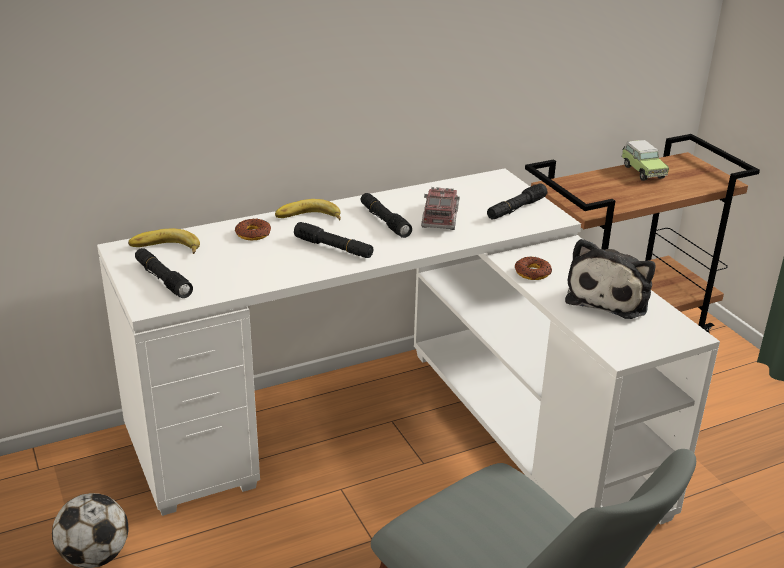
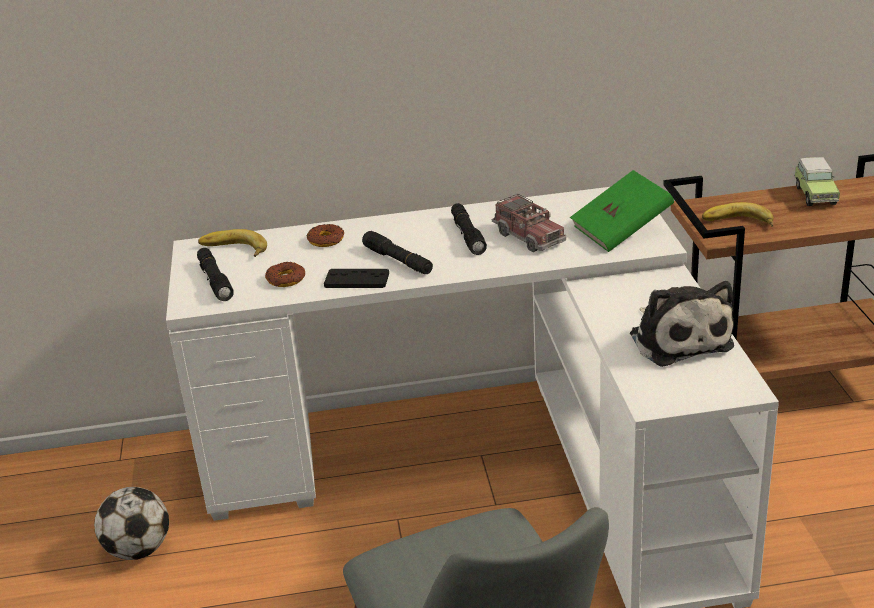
camera: 20 degrees right, 0 degrees up
(304, 268) = (357, 280): none -> black game controller
(309, 219) = (390, 228): banana -> banana (738, 223)
(440, 219) = (529, 237): toy truck -> toy truck turned 120 degrees clockwise
(516, 209) = (621, 231): black flashlight -> green book
(532, 273) = (606, 304): donut -> donut (286, 279)
(610, 297) = (678, 339): plush toy -> plush toy turned 60 degrees counterclockwise

